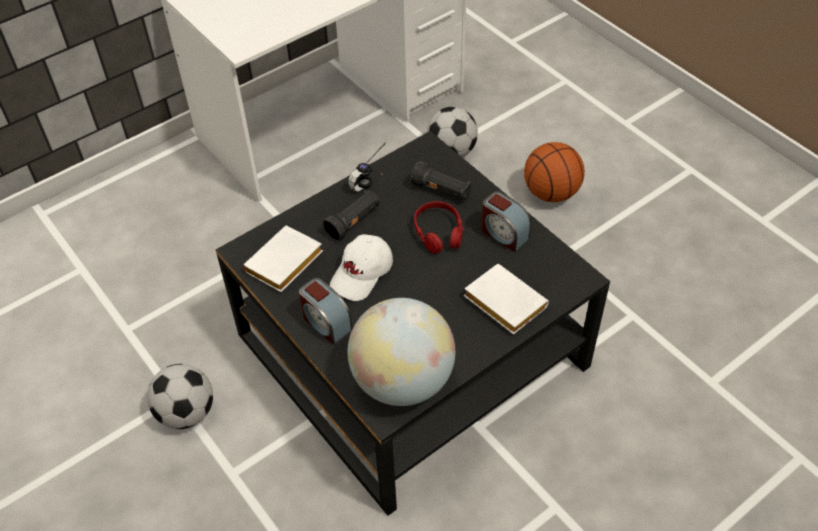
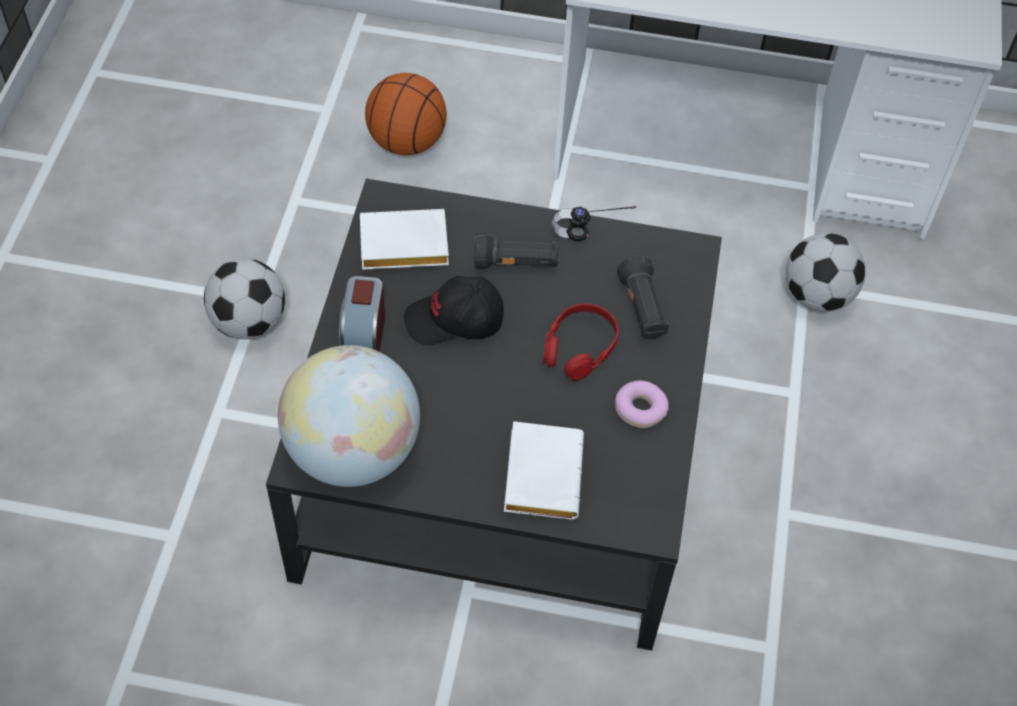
camera: 45 degrees right, 5 degrees up
(362, 274) = (455, 321): white cap -> black cap
(503, 234) = (640, 409): alarm clock -> donut
(551, 193) = (867, 438): basketball -> basketball (407, 142)

